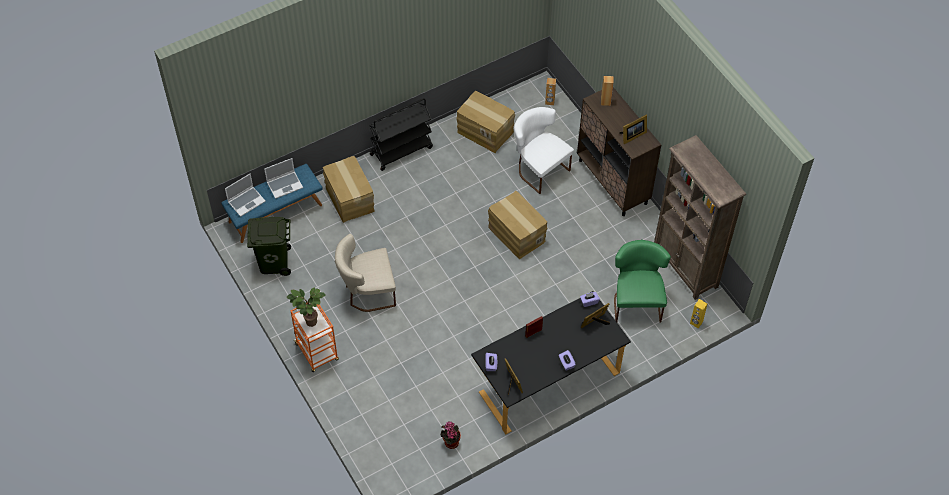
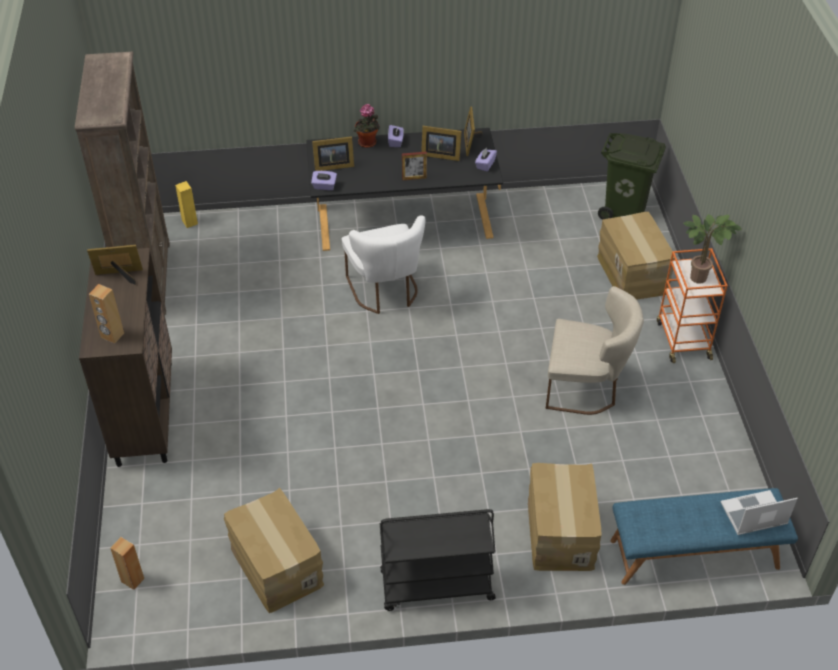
camera: 155 degrees left, 10 degrees down
(274, 262) = (715, 476): green trash can -> green trash can (624, 211)
(285, 185) = (678, 520): laptop -> none
(450, 442) = (550, 206): potted plant -> potted plant (367, 143)
(516, 234) = (334, 391): cardboard box -> cardboard box (633, 274)
(528, 362) = (440, 154): none -> picture frame
(539, 169) = (235, 471): white chair -> white chair (385, 292)
(636, 301) = (239, 264): green chair -> none

